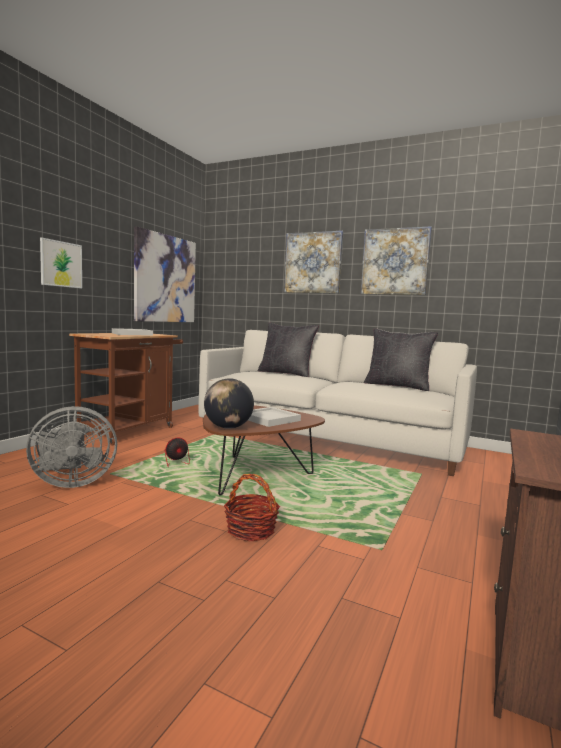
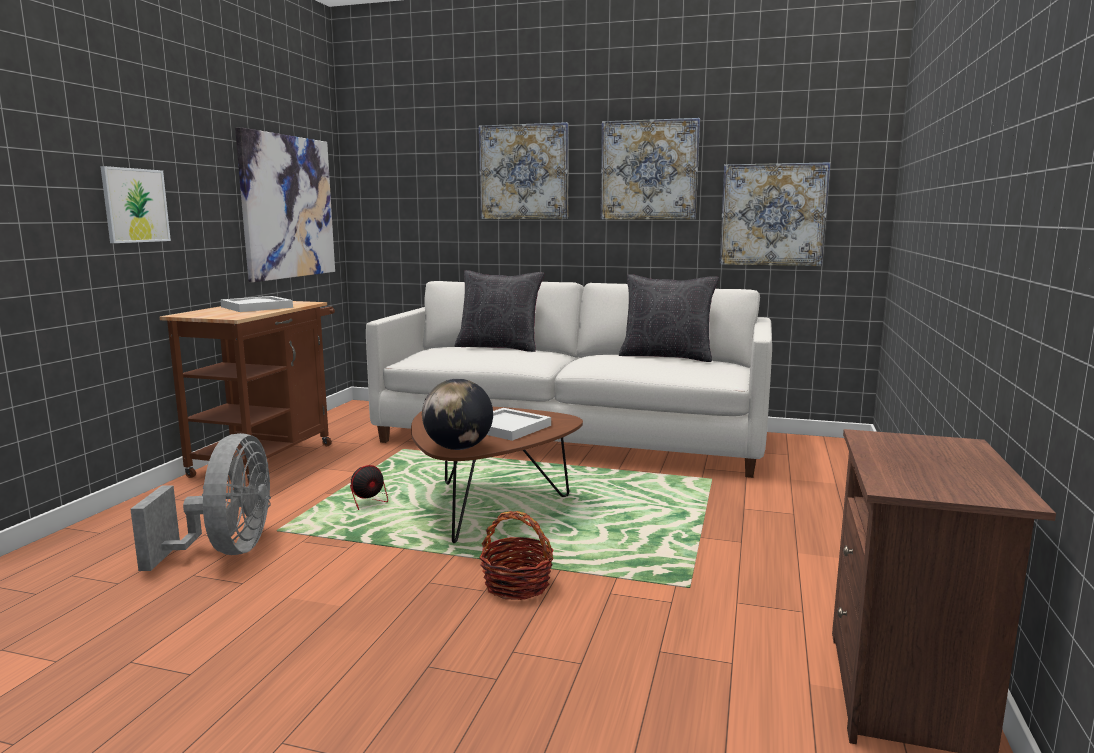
camera: 10 degrees left, 5 degrees up
(71, 482) = (226, 551): grey fan -> grey fan turned 60 degrees counterclockwise
(481, 293) = (772, 215): none -> picture

